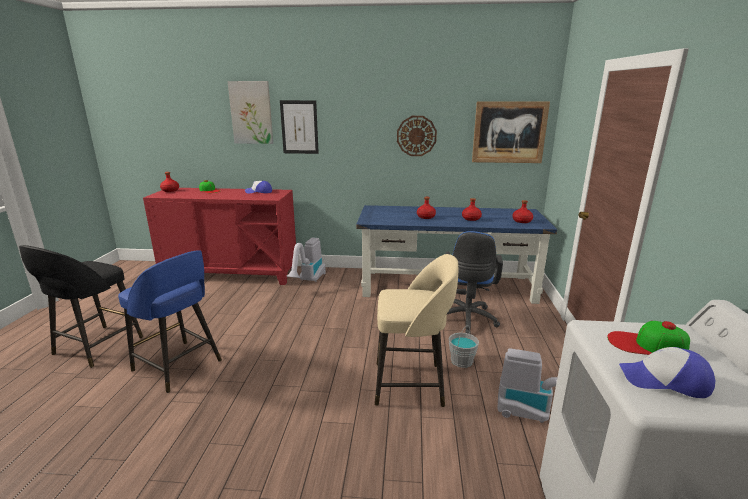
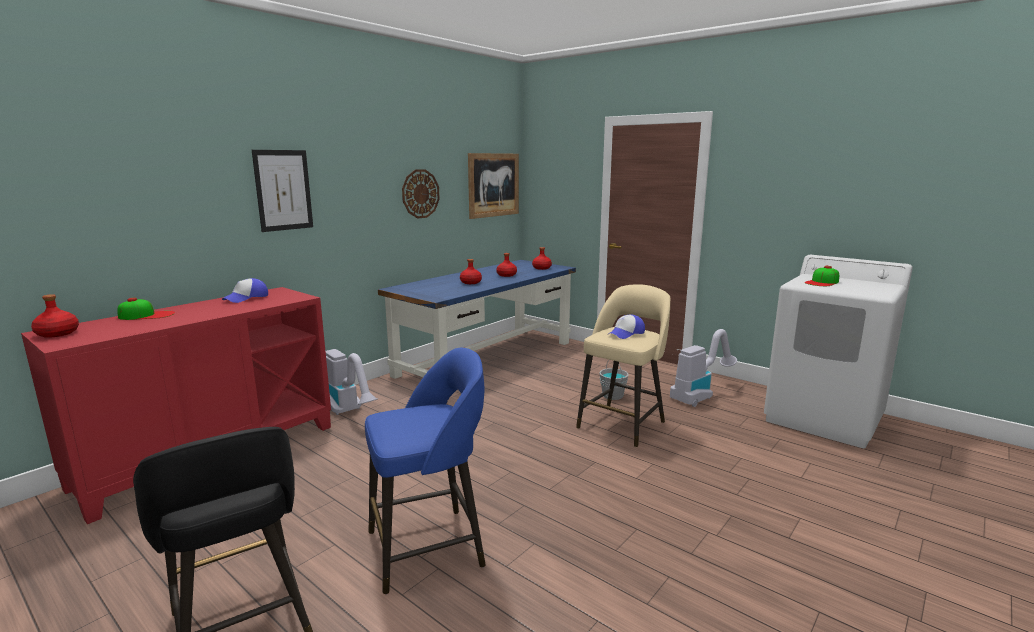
camera: 55 degrees left, 5 degrees down
(251, 112) = (203, 170): picture -> none
(467, 320) = (557, 372): blue office chair -> none
(664, 380) = (860, 288): cap -> cap (626, 333)

